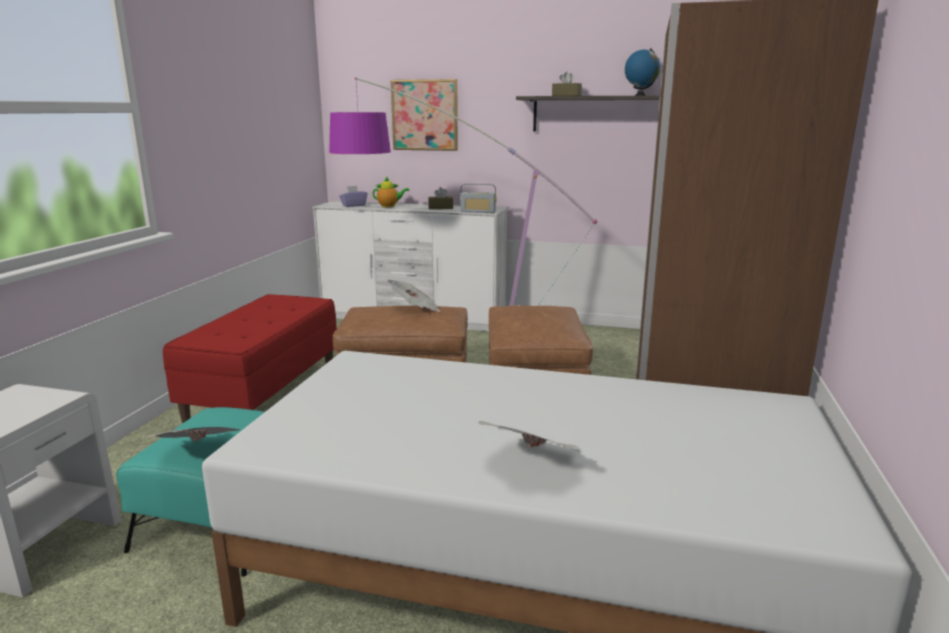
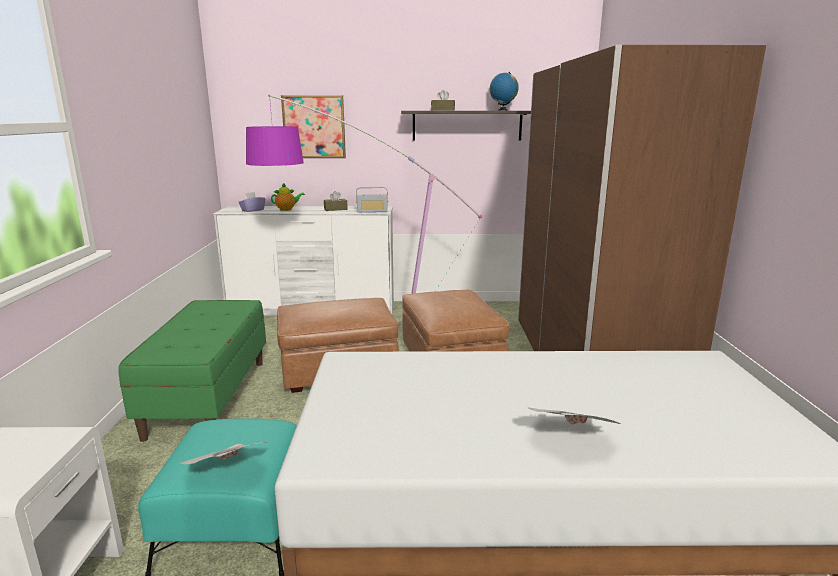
camera: 15 degrees left, 0 degrees up
(265, 394) = (208, 397): red bench -> green bench
(415, 309) = (343, 303): newspaper -> none

